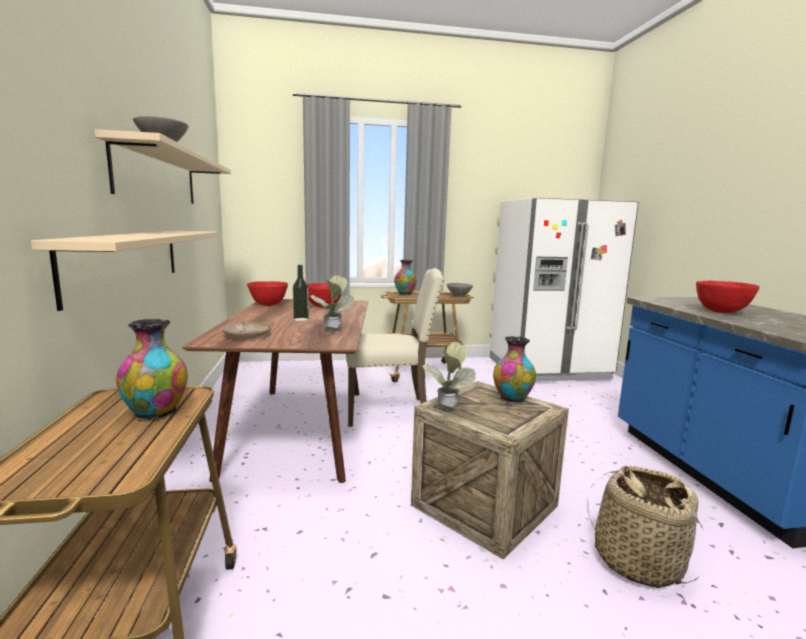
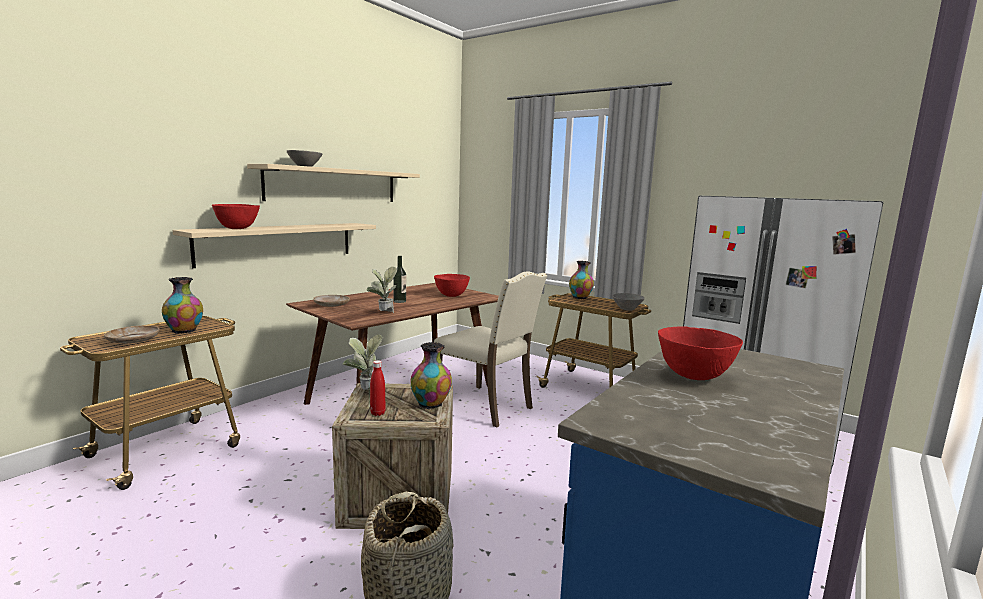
camera: 45 degrees right, 0 degrees up
(126, 449) = (133, 340): none -> beige plate
(268, 305) = (422, 287): red bowl -> red bowl (237, 228)
(507, 420) = (378, 413): none -> red bottle

